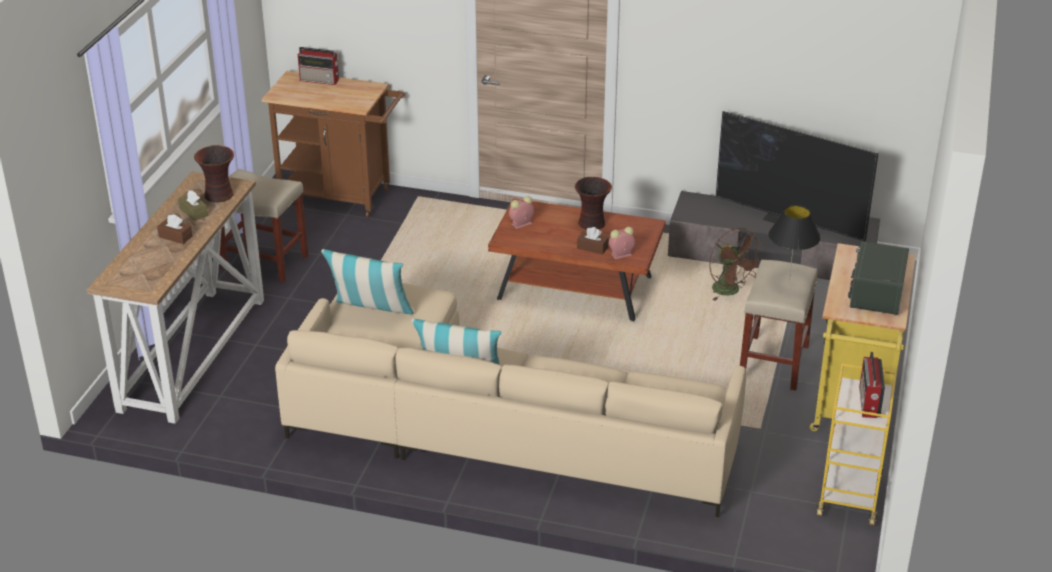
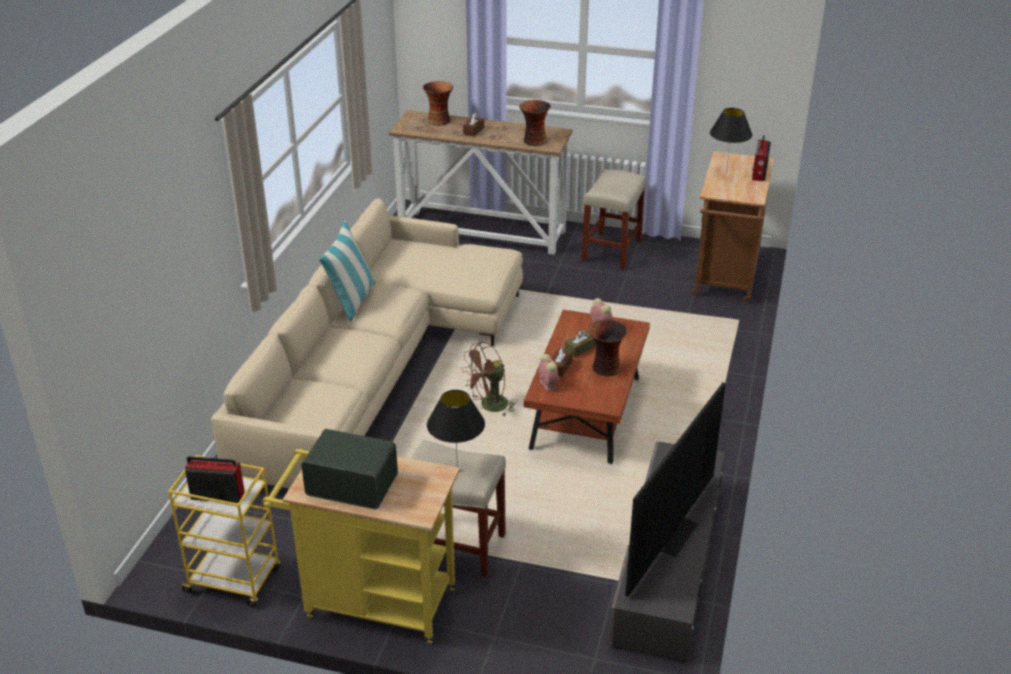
camera: 90 degrees right, 0 degrees up
(133, 263) = (439, 121): none -> vase
(193, 212) = (509, 134): brown tissue box -> brown tissue box (579, 349)
(317, 96) = (726, 173): none -> black table lamp
(370, 314) = (453, 258): pillow -> none
(730, 291) = (591, 523): brown fan -> brown fan (489, 407)

